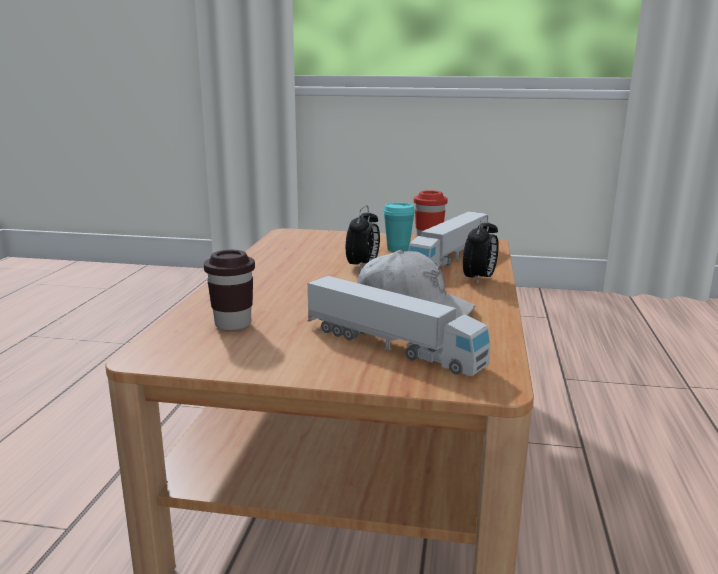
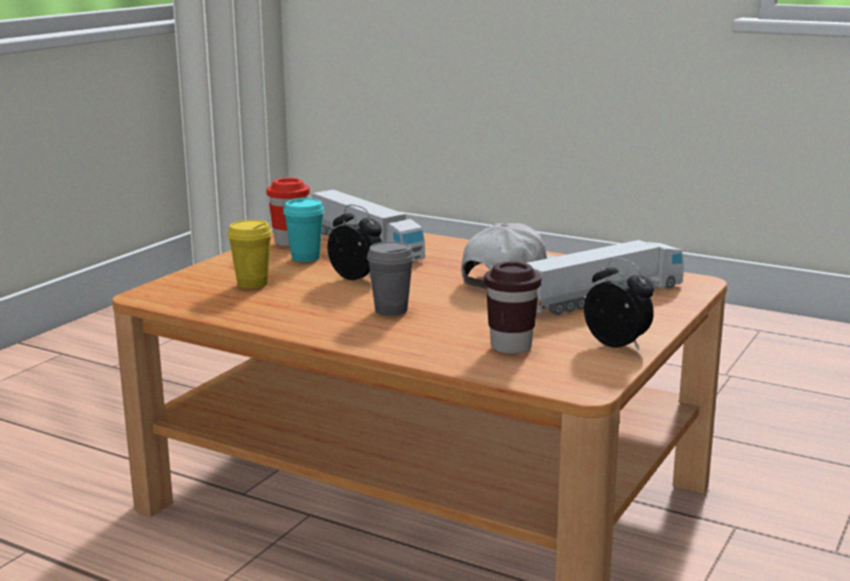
camera: 70 degrees left, 0 degrees up
(298, 282) = (391, 310): none -> grey cup
(328, 246) = (252, 284): none -> yellow cup
(479, 279) = (449, 247): alarm clock -> alarm clock (618, 345)

